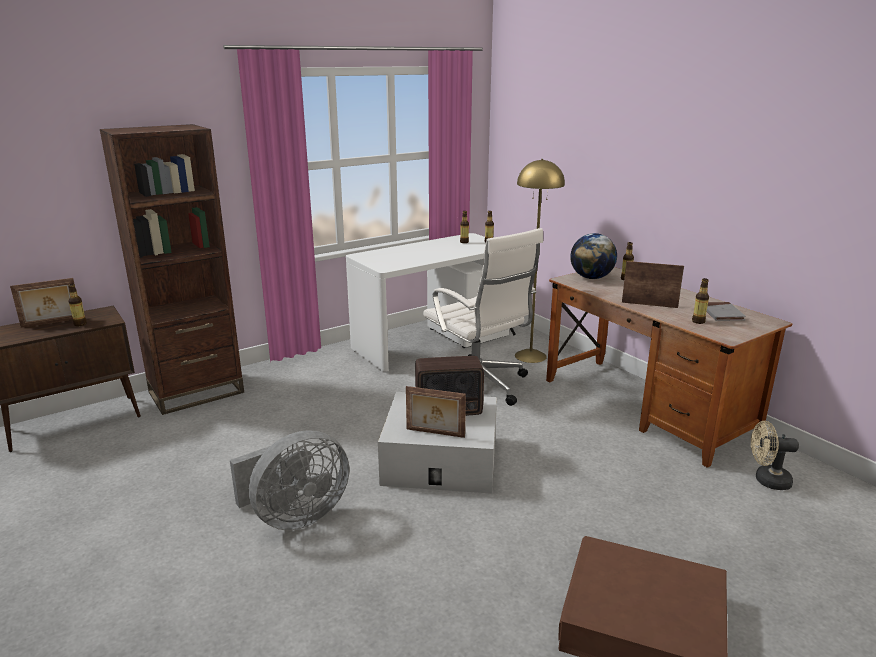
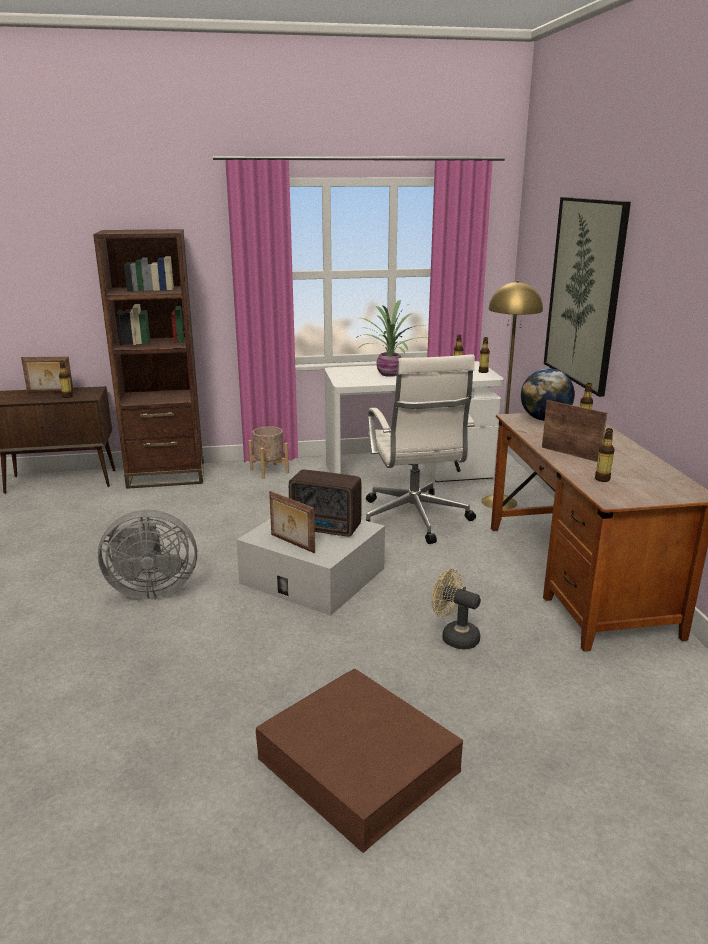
camera: 25 degrees right, 0 degrees up
(302, 366) = (269, 471): none -> beige planter
(415, 254) = (391, 374): none -> potted plant
(591, 165) = (584, 293): none -> picture
(722, 314) = (644, 477): grey book -> none
(766, 480) = (644, 683): beige fan -> beige fan (454, 637)

